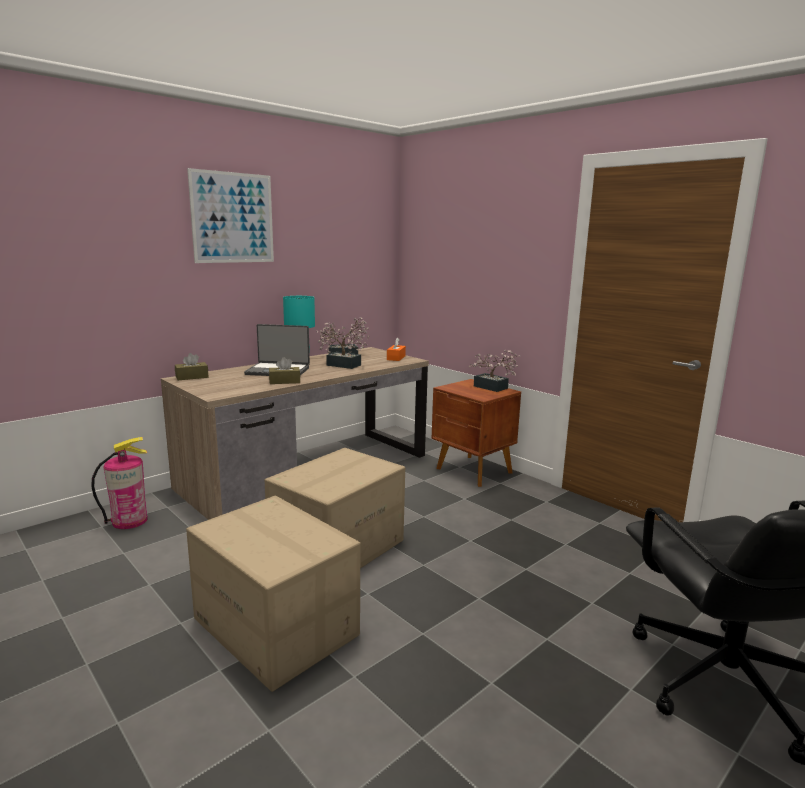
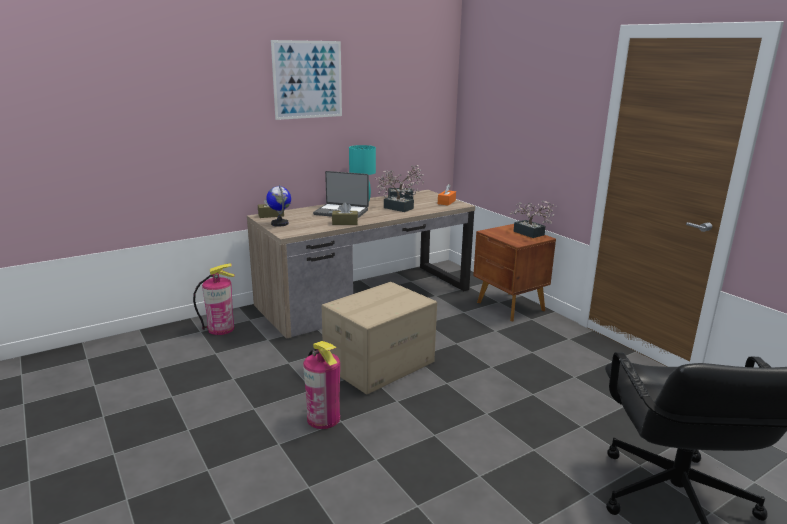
camera: 10 degrees right, 5 degrees up
(204, 385) = (280, 223): none -> globe
(277, 626) = (323, 418): cardboard box -> fire extinguisher

